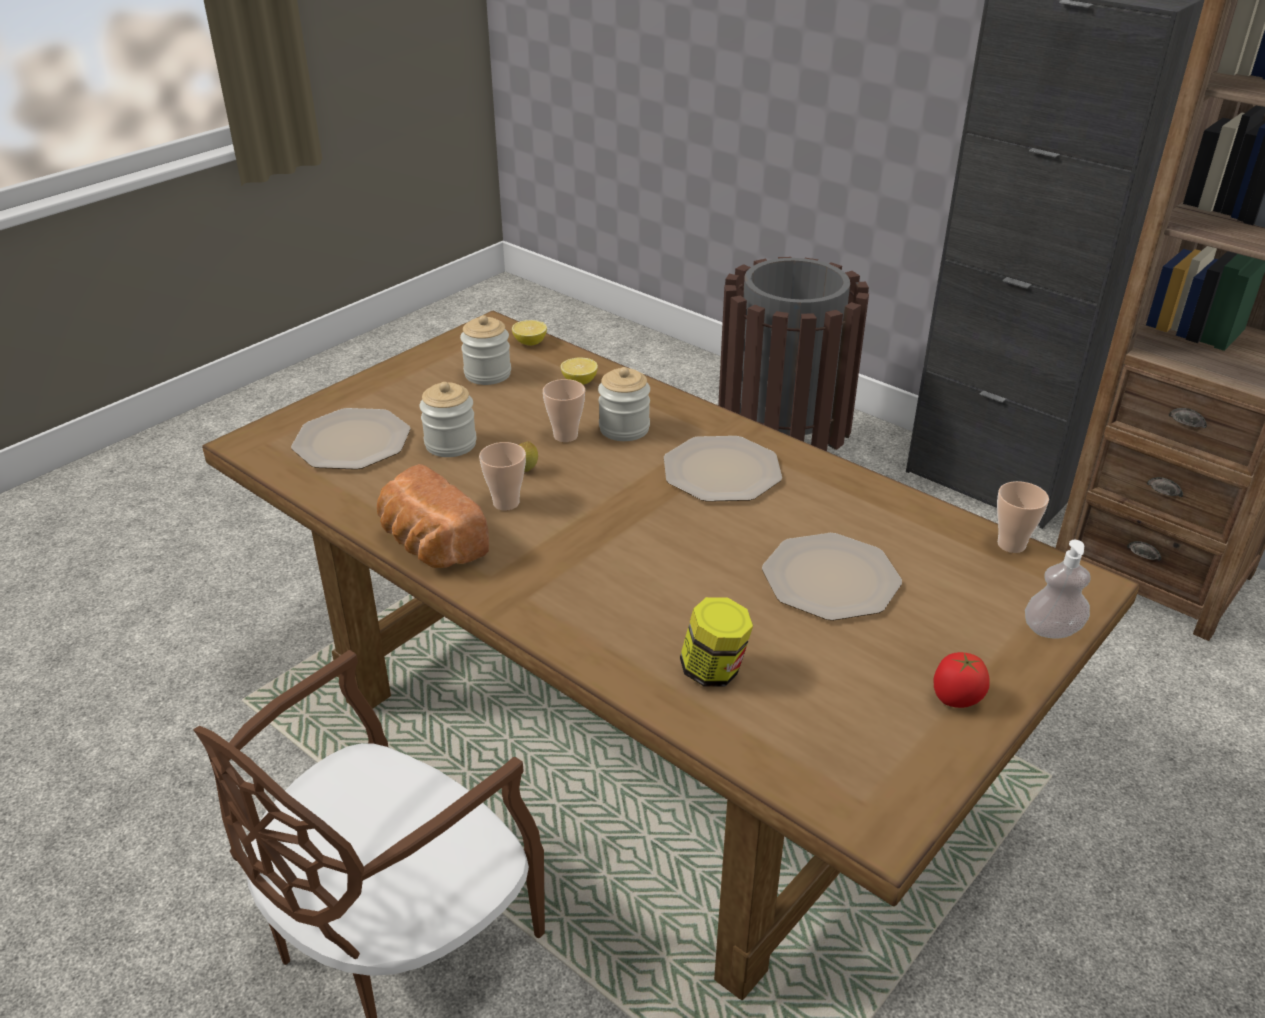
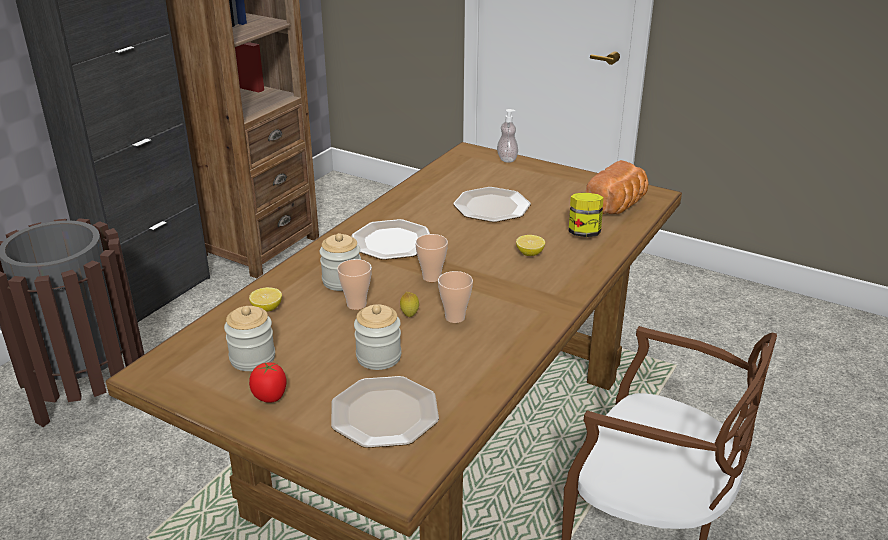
camera: 100 degrees left, 5 degrees down
(429, 545) = (518, 341): bread -> bread (618, 206)
(530, 342) = (189, 344): lemon -> lemon (529, 253)
(956, 698) = (567, 179): tomato -> tomato (270, 396)
(1011, 545) = (442, 164): cup -> cup (431, 277)

